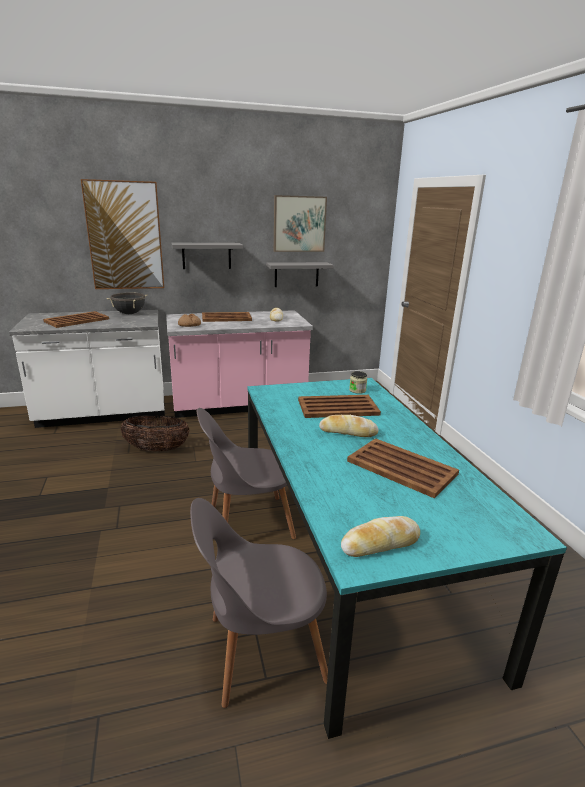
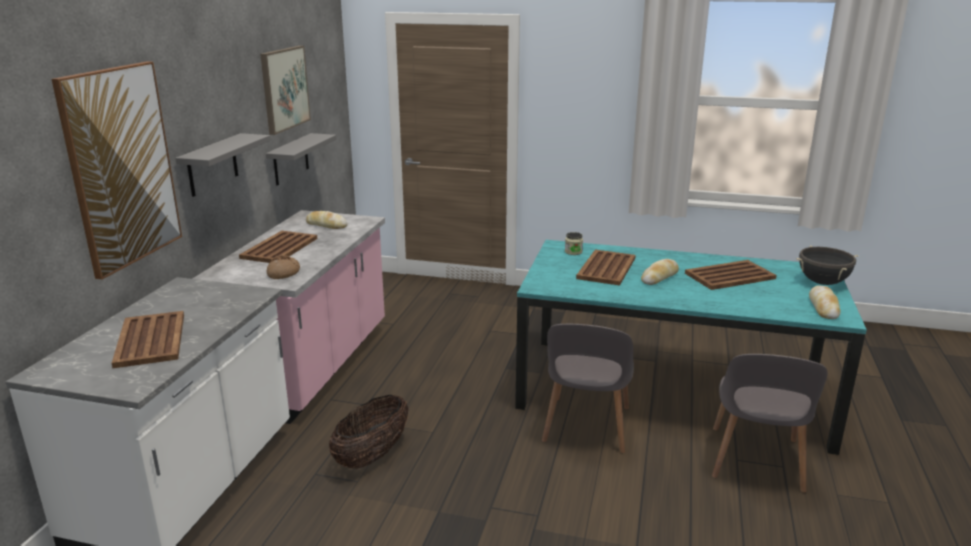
camera: 60 degrees left, 0 degrees up
(129, 314) = (172, 298): black cooking pot -> black cooking pot (822, 282)

